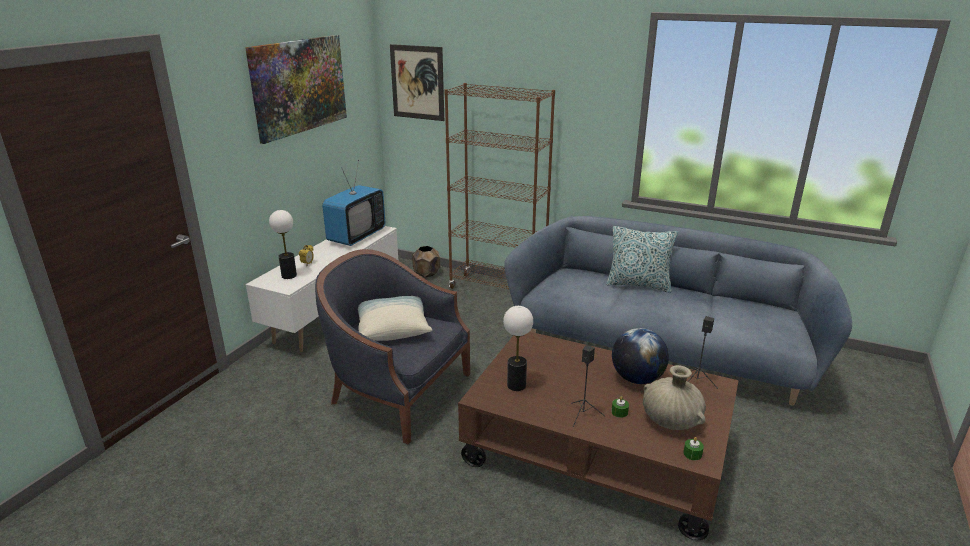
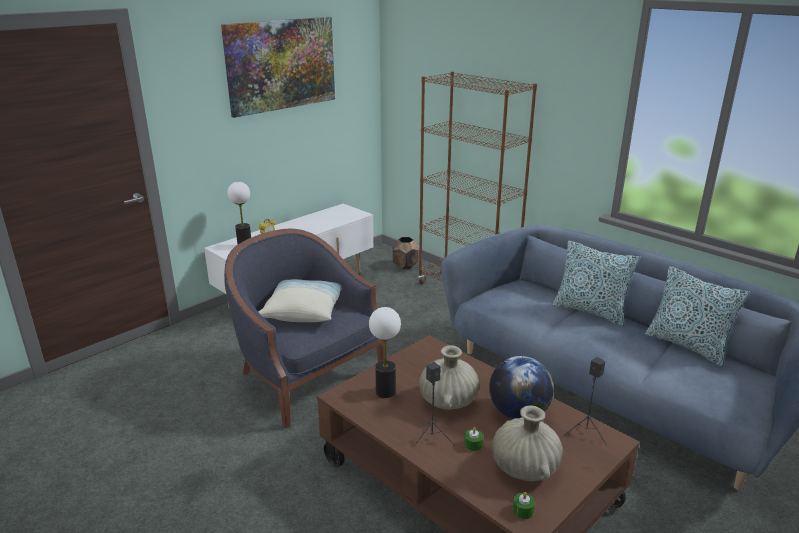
camera: 20 degrees right, 0 degrees up
(356, 236) = (330, 218): television -> none
(417, 82) = (412, 69): picture -> none
(574, 381) = (448, 401): none -> beige vase
(726, 299) = (687, 345): none -> pillow

